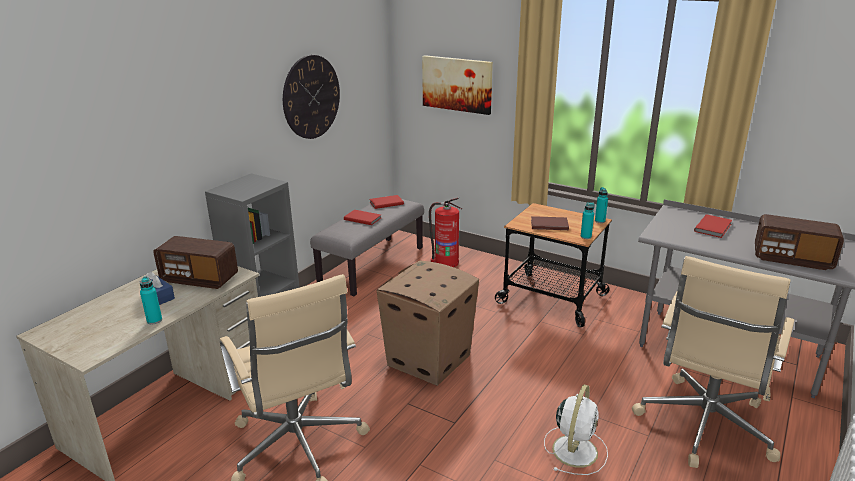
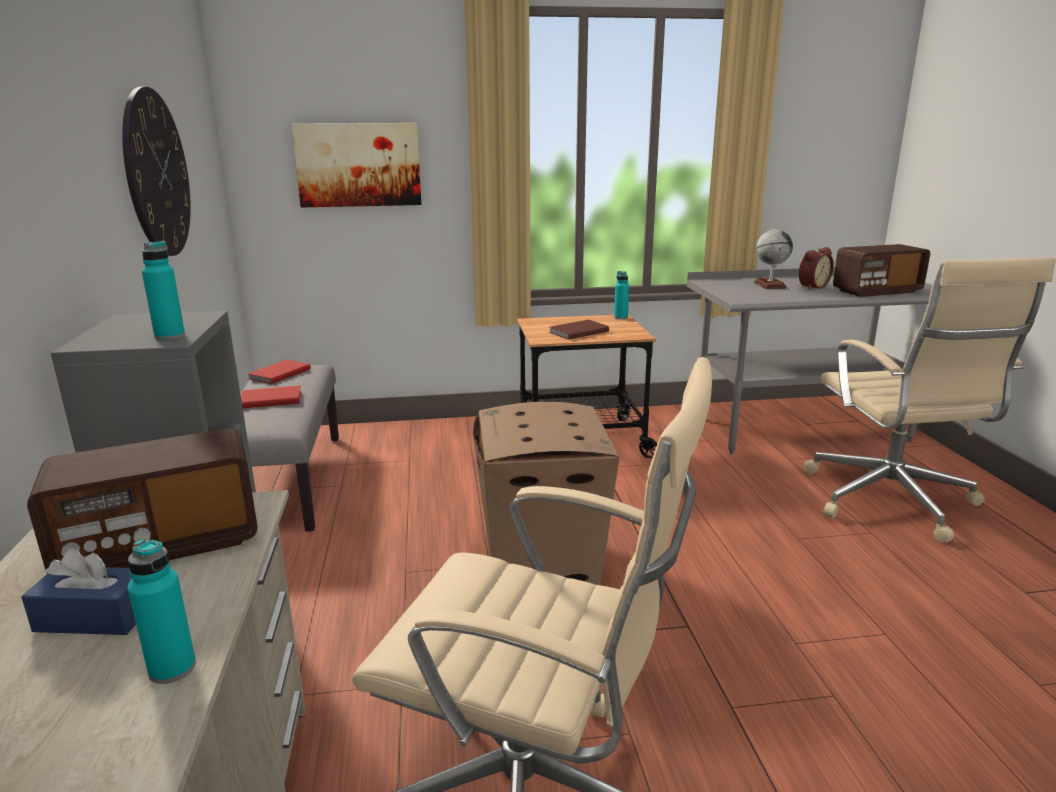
camera: 40 degrees left, 5 degrees down
(445, 262) = (396, 445): fire extinguisher -> none
(575, 449) = (843, 582): white fan -> none
(586, 236) = (637, 332): turquoise bottle -> turquoise bottle (170, 336)
(714, 227) = (769, 285): red book -> globe
(745, 238) = (811, 287): none -> alarm clock

